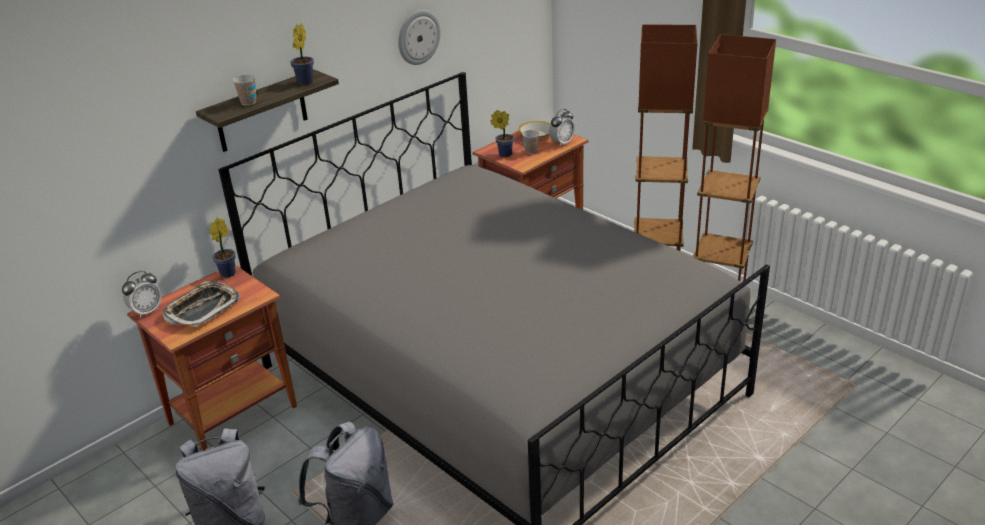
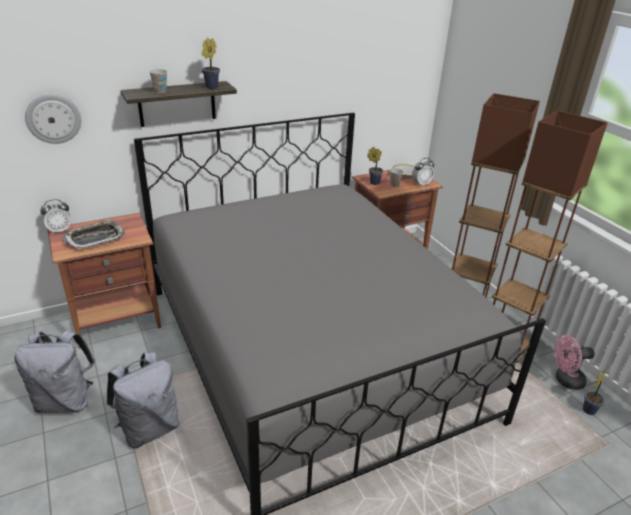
camera: 15 degrees right, 0 degrees up
(229, 272) = (132, 218): potted plant -> potted plant (590, 409)
(418, 37) = (320, 76): wall clock -> wall clock (53, 118)
(792, 333) = (565, 380): none -> pink fan

